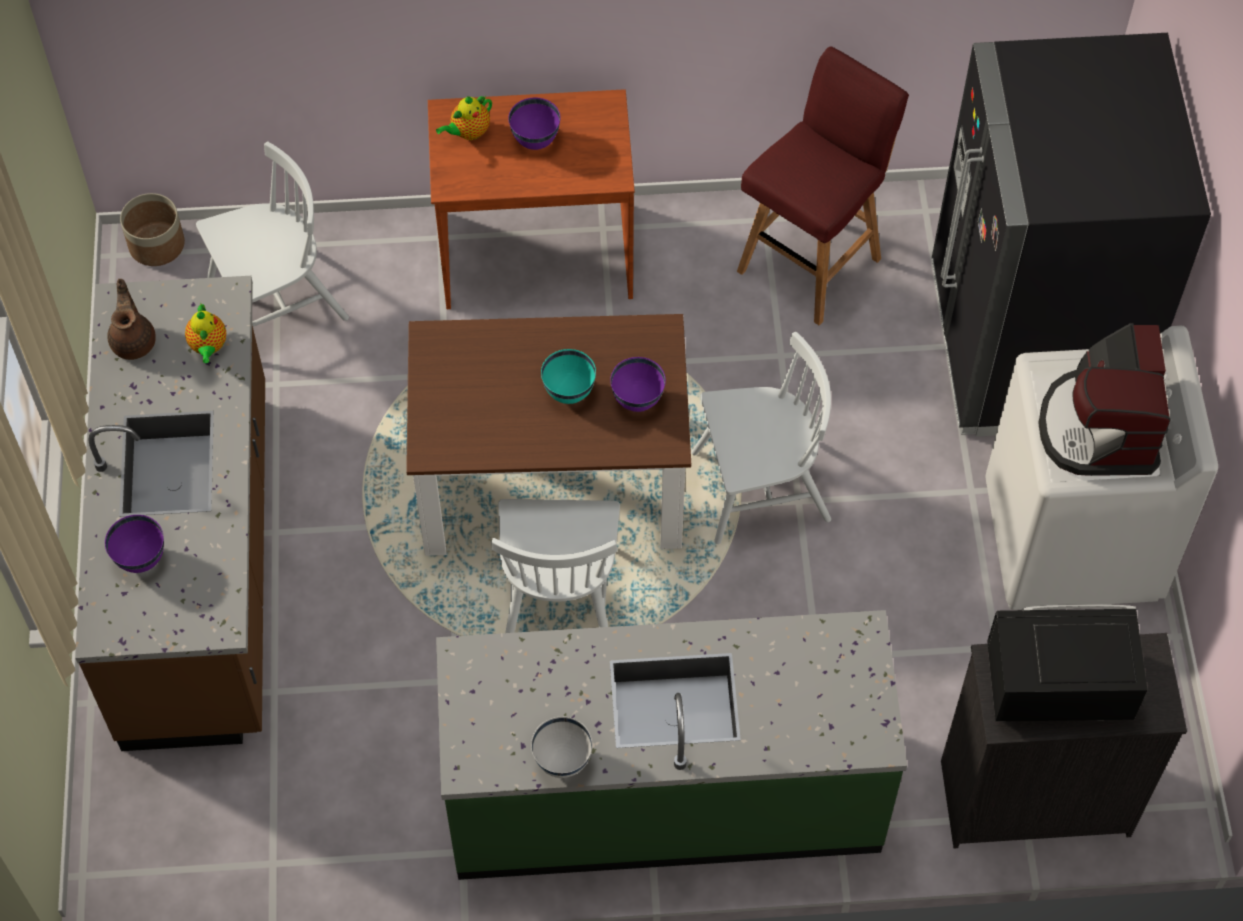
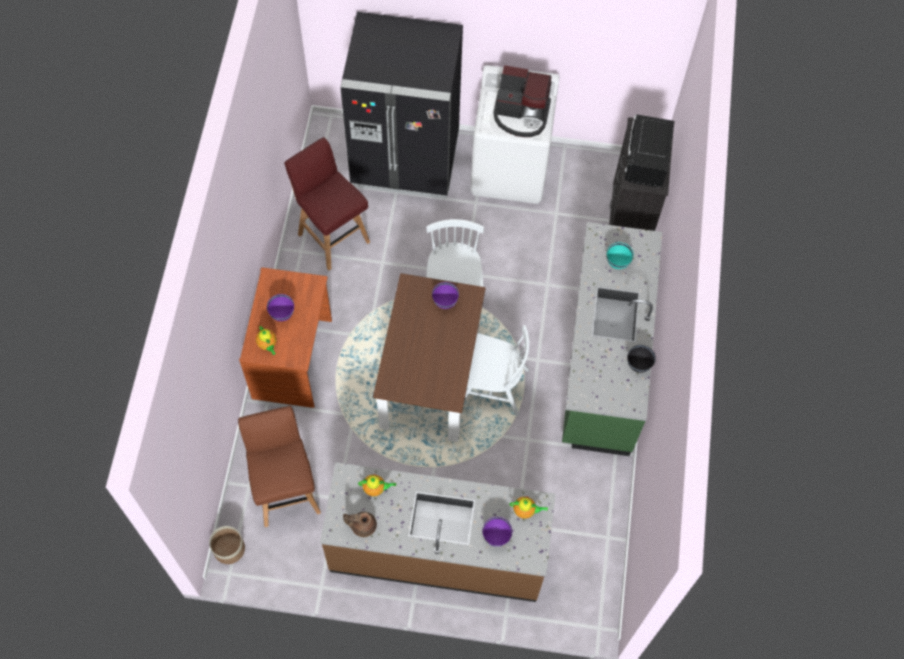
camera: 80 degrees left, 5 degrees up
(201, 600) = (525, 511): none -> teapot
(276, 304) = (286, 491): white chair -> brown stool
(563, 762) = (638, 365): white bowl -> black bowl
(568, 393) = (433, 331): turquoise bowl -> turquoise bowl (617, 263)

